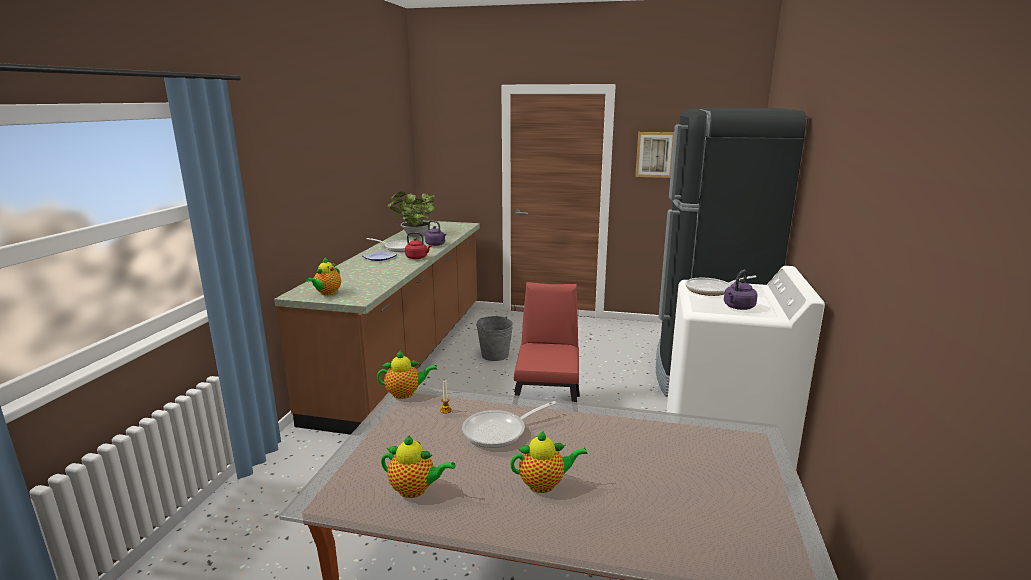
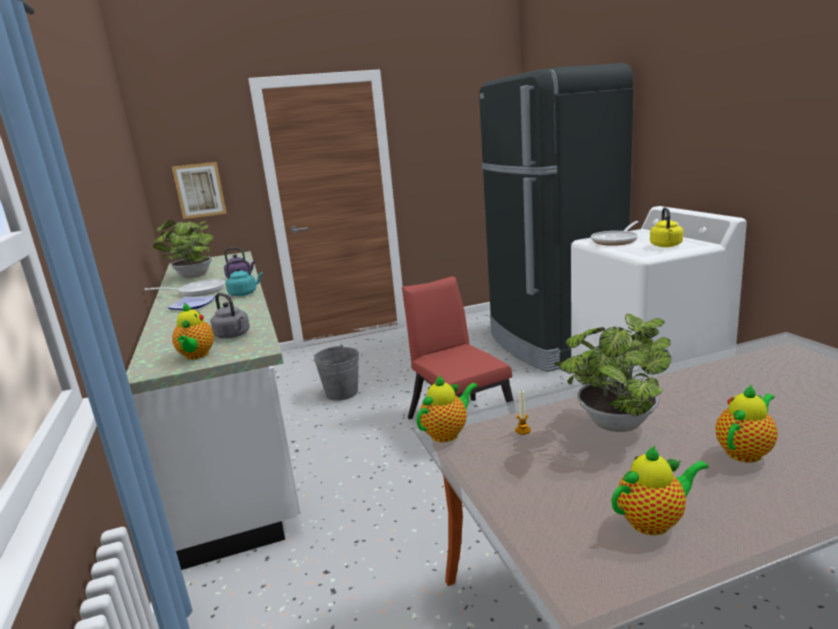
camera: 30 degrees left, 0 degrees up
(363, 286) = (233, 335): none -> grey kettle
(407, 356) = (237, 429): brown counter -> white counter
(417, 258) = (245, 293): red kettle -> turquoise kettle
(500, 431) = (613, 426): frying pan -> potted plant
(655, 154) = (431, 142): picture -> picture (199, 190)
(738, 307) = (666, 246): purple kettle -> yellow kettle

